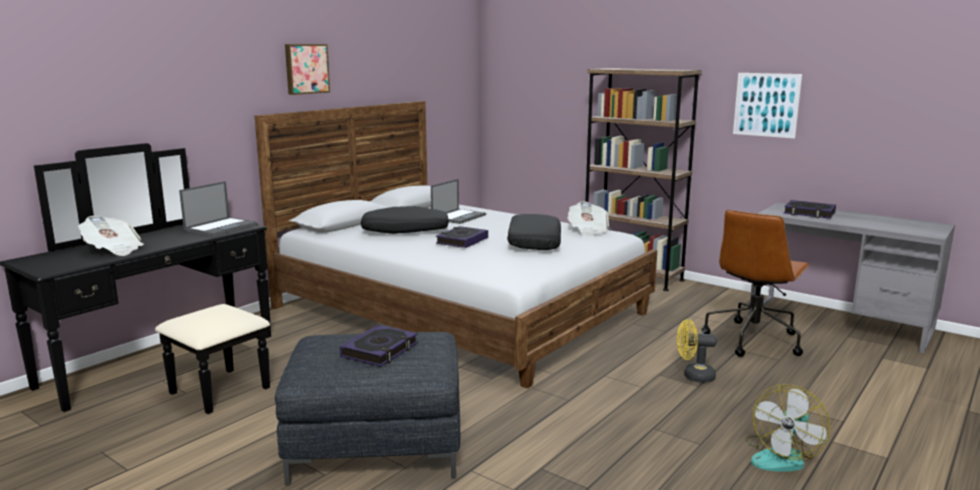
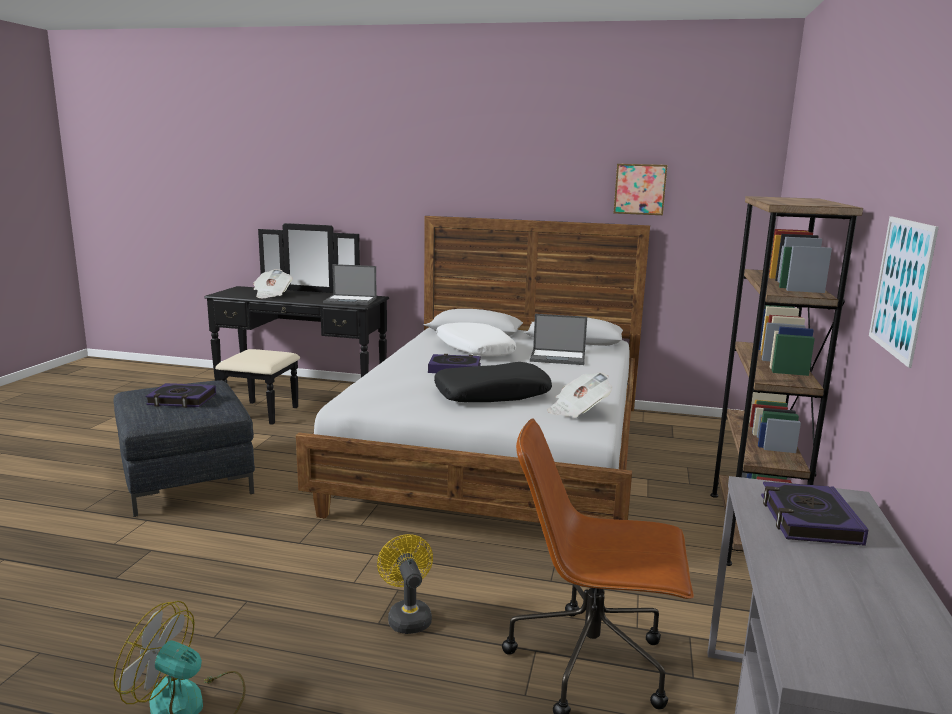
camera: 65 degrees right, 0 degrees up
(306, 68) = (488, 177): picture -> picture (640, 189)
(405, 231) = (474, 350): black pillow -> white pillow

